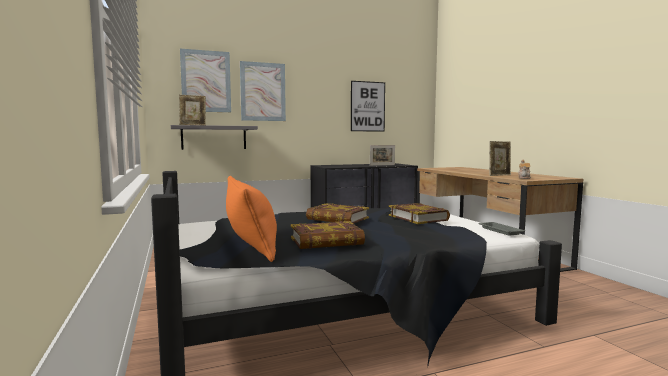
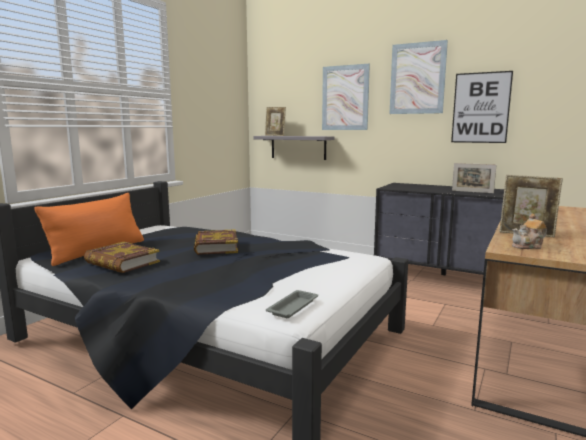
camera: 50 degrees right, 5 degrees up
(206, 81) = (293, 91): picture -> picture (417, 78)
(418, 218) = (280, 266): book -> none

